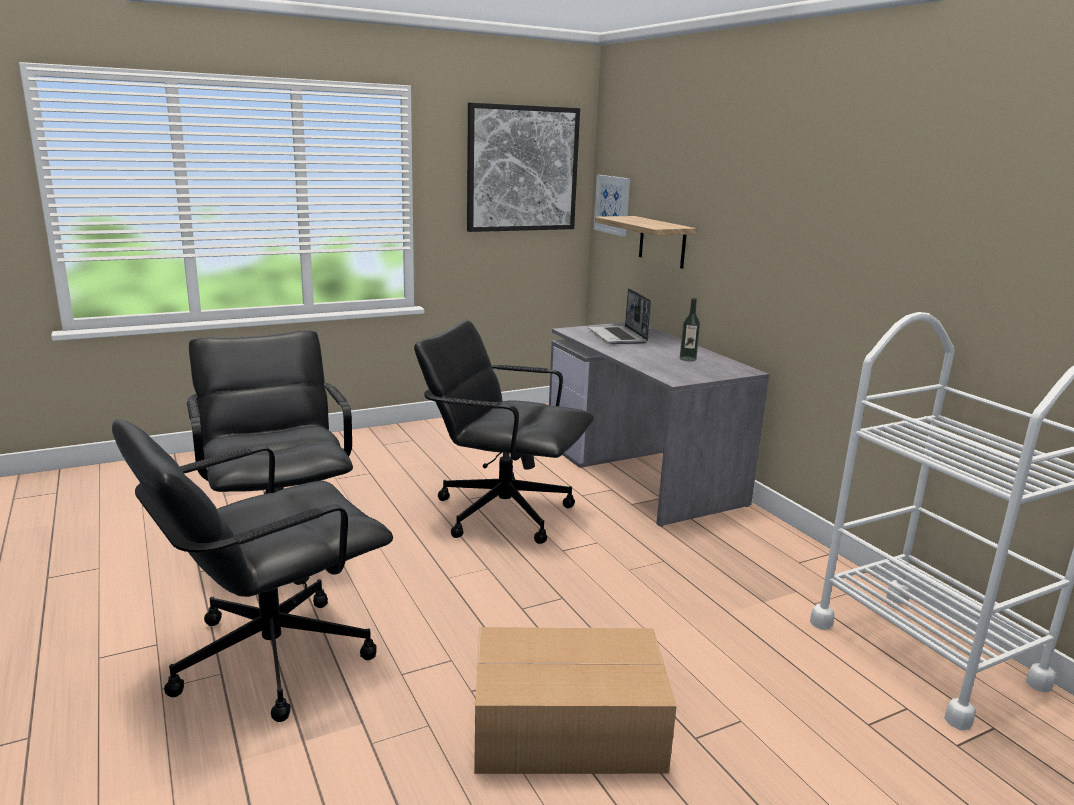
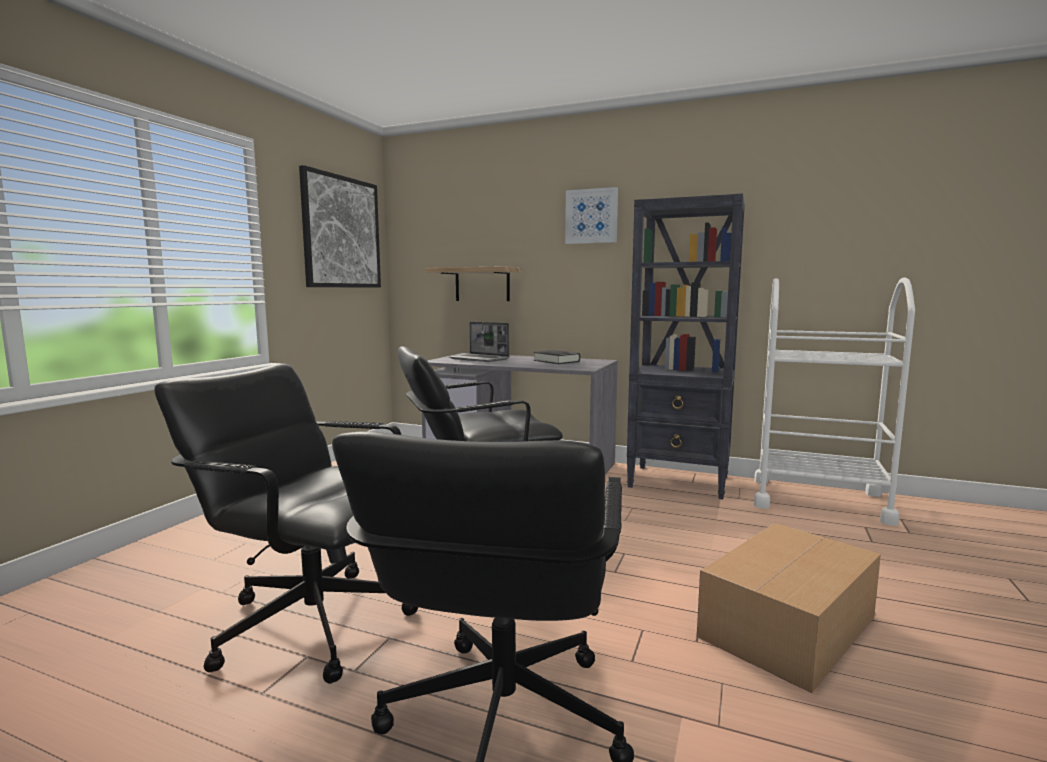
camera: 40 degrees left, 10 degrees down
(612, 205) = (416, 264): picture -> picture (591, 216)
(687, 359) = (556, 361): bottle -> black book
(782, 556) = (679, 482): none -> black bookcase

